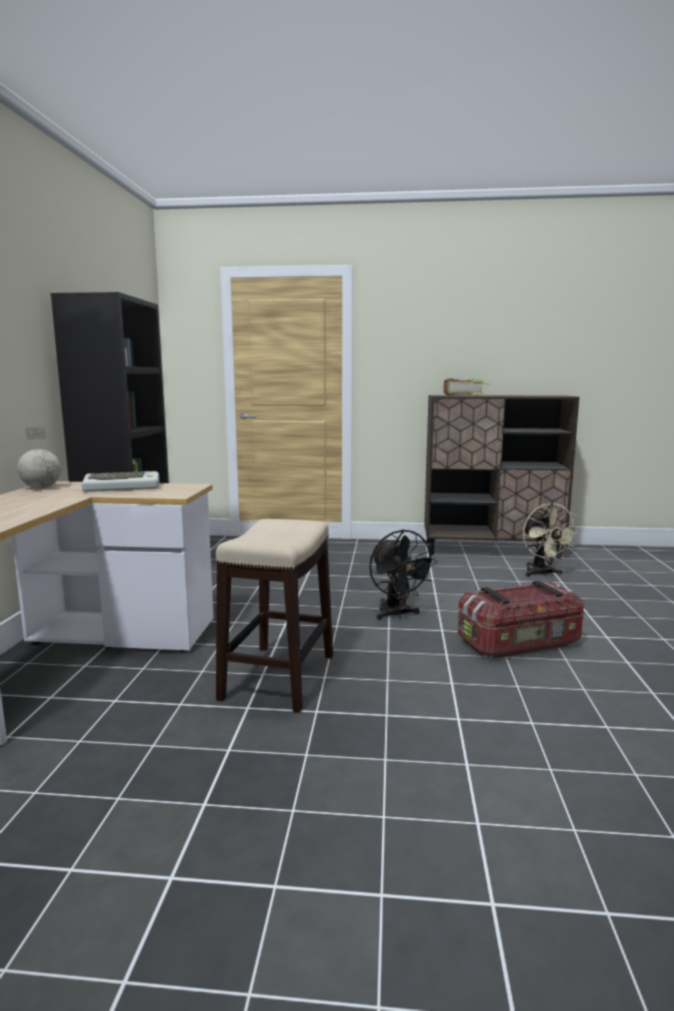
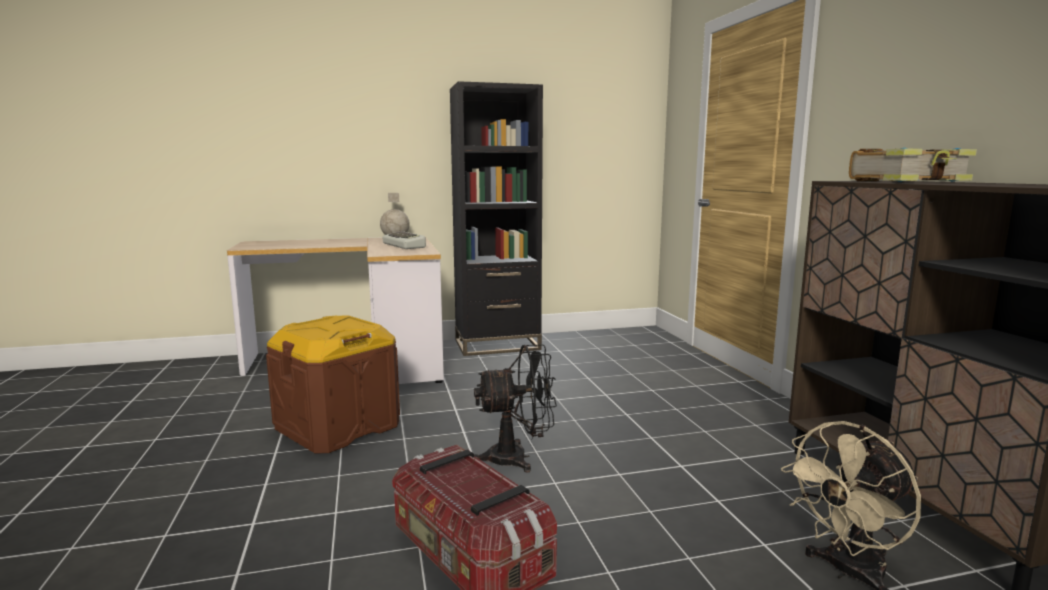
camera: 70 degrees right, 0 degrees up
(278, 677) = (337, 427): stool -> brown storage box
(396, 614) = (518, 458): black fan -> black fan turned 150 degrees counterclockwise

